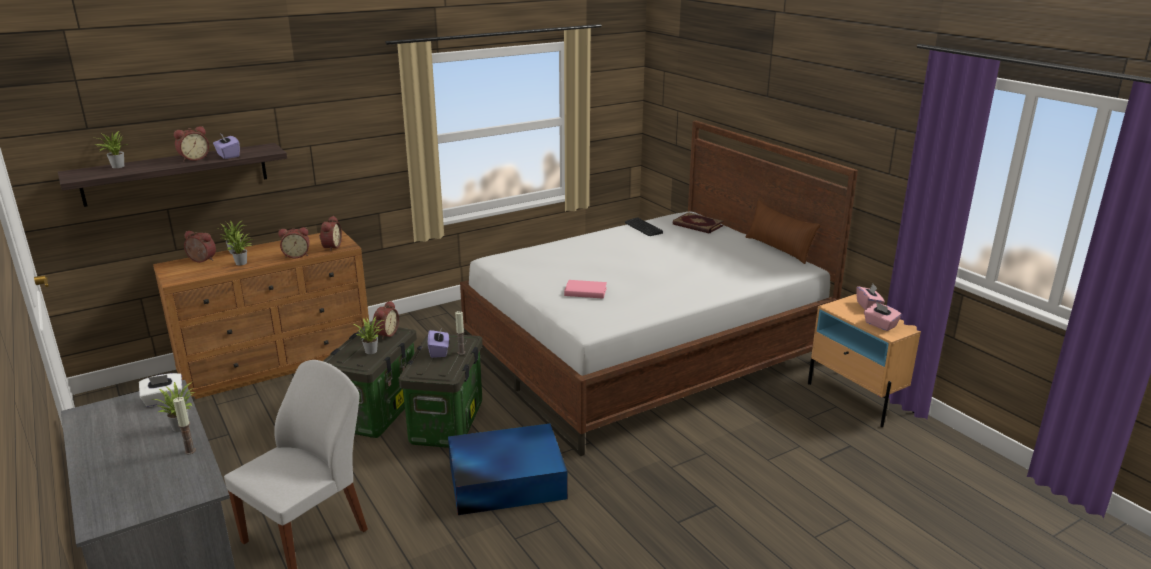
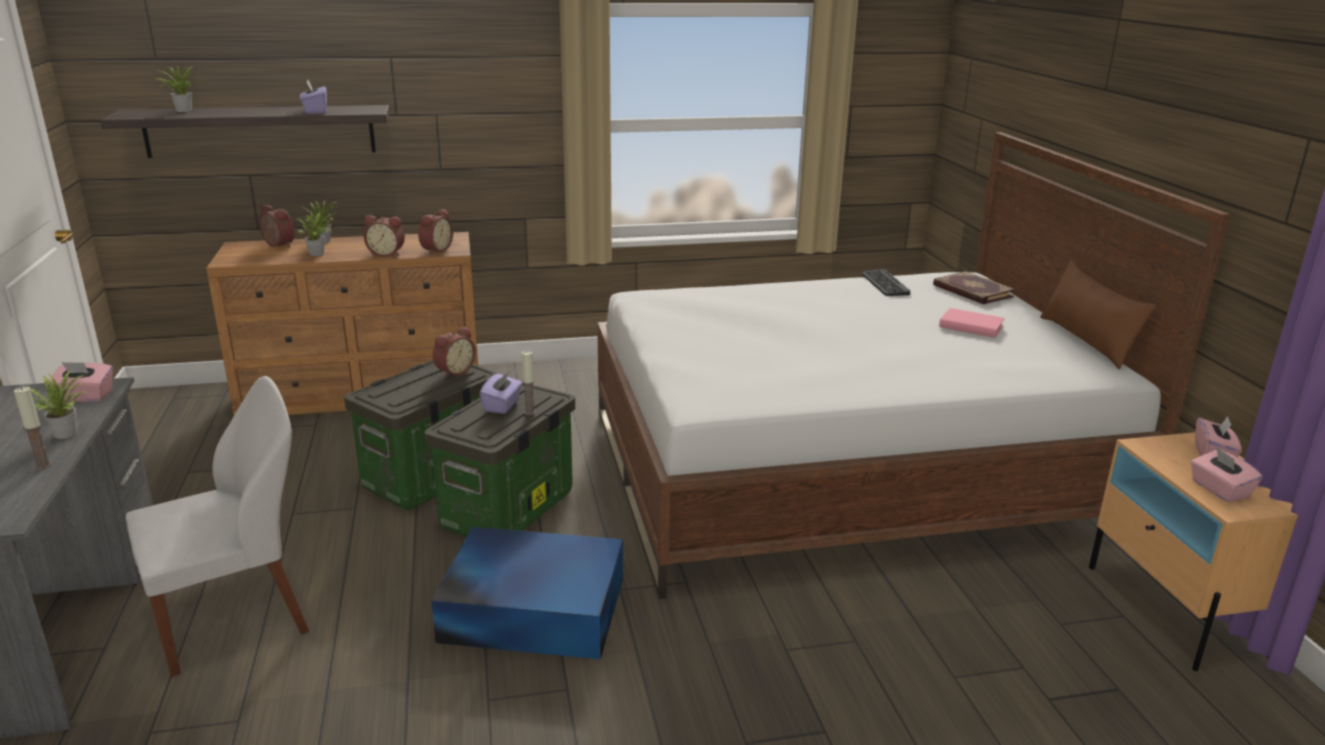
camera: 20 degrees right, 0 degrees up
(164, 400) = (85, 397): white tissue box -> pink tissue box
(194, 158) = (274, 111): alarm clock -> none
(372, 350) = (420, 389): potted plant -> none
(585, 292) = (732, 355): pink book -> pink book (971, 327)

